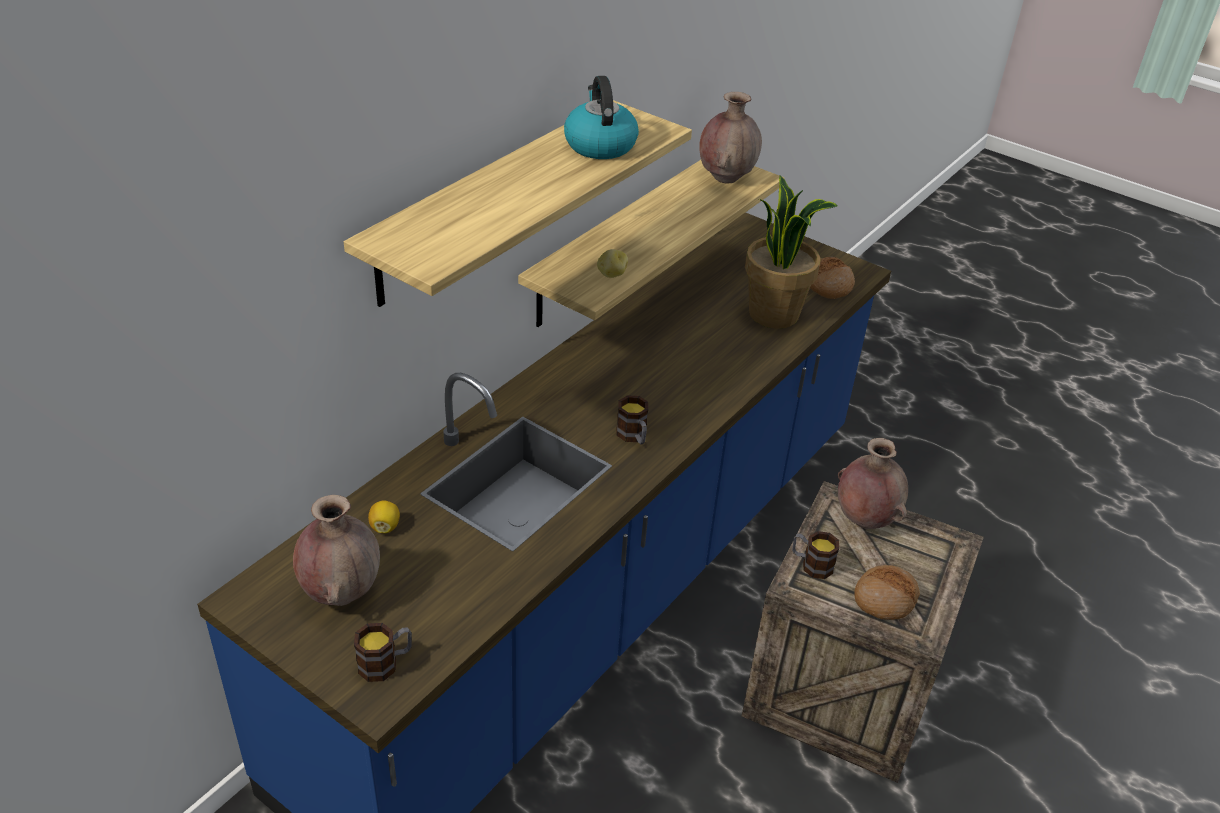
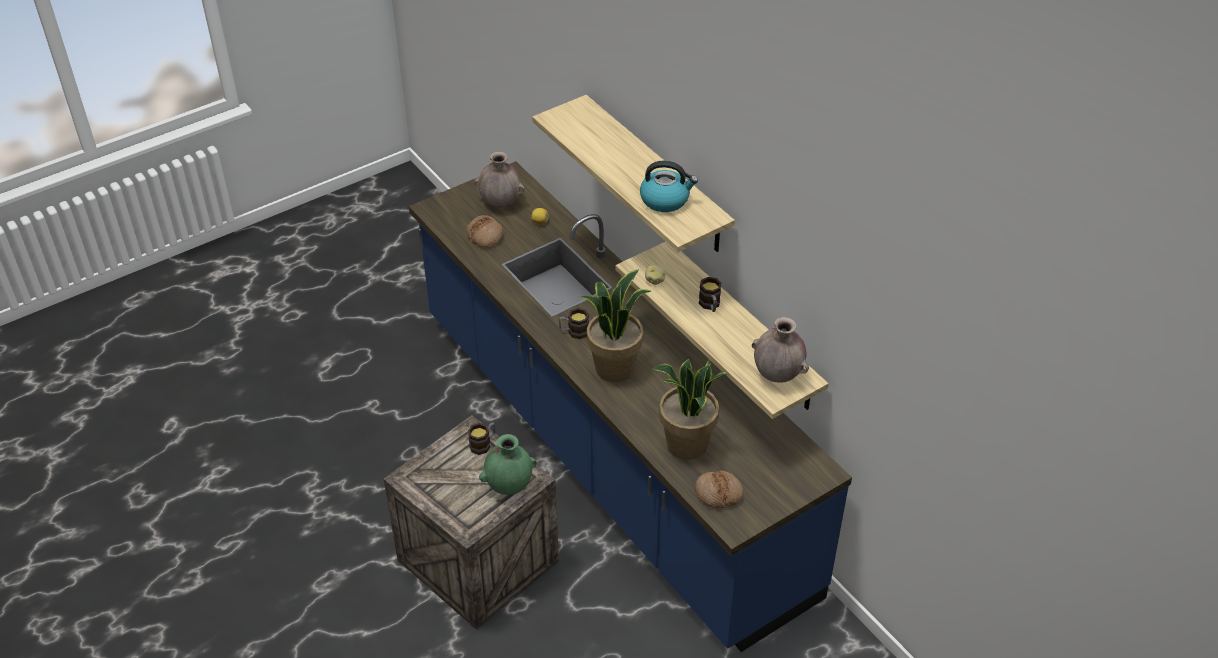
camera: 110 degrees right, 5 degrees up
(385, 663) = (449, 212): mug -> mug (710, 305)
(682, 387) = (614, 367): none -> potted plant
(864, 520) = (509, 486): brown vase -> green vase
(885, 598) = (440, 470): bread -> bread (485, 236)

